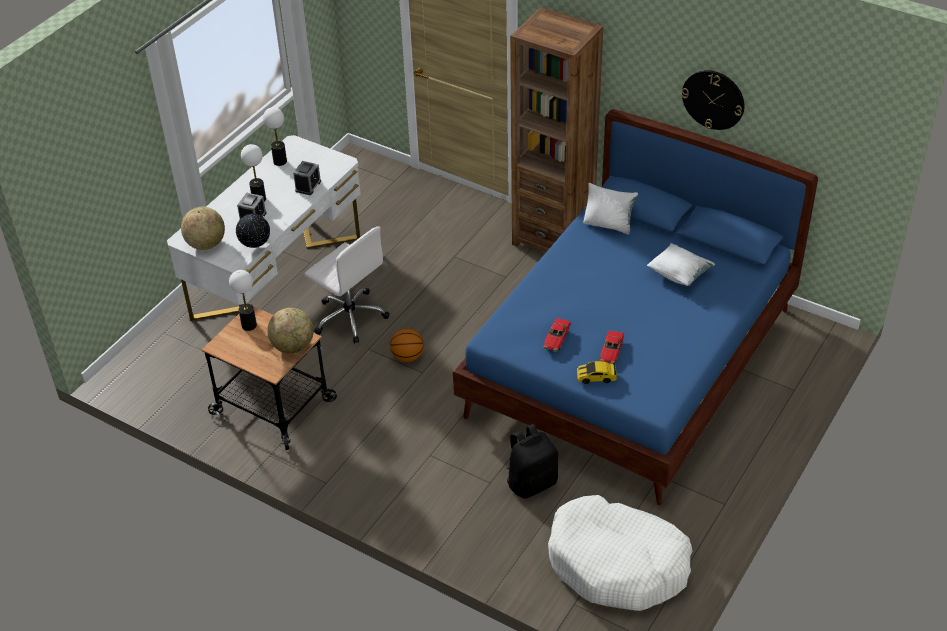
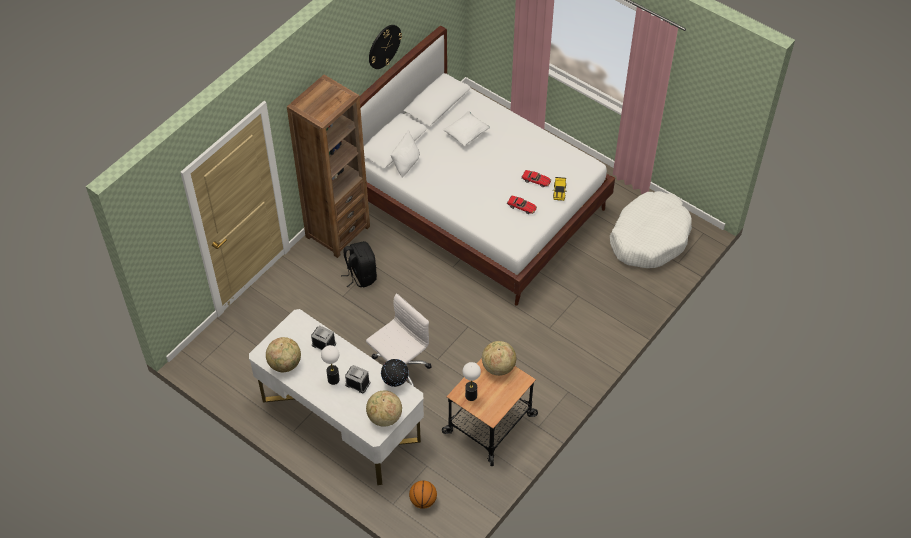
camera: 85 degrees left, 10 degrees up
(280, 161) = (285, 364): table lamp -> globe
(407, 356) = (450, 335): basketball -> basketball (423, 500)
(532, 482) = (580, 273): black backpack -> black backpack (361, 276)
(631, 362) = (477, 204): blue bed -> white bed

